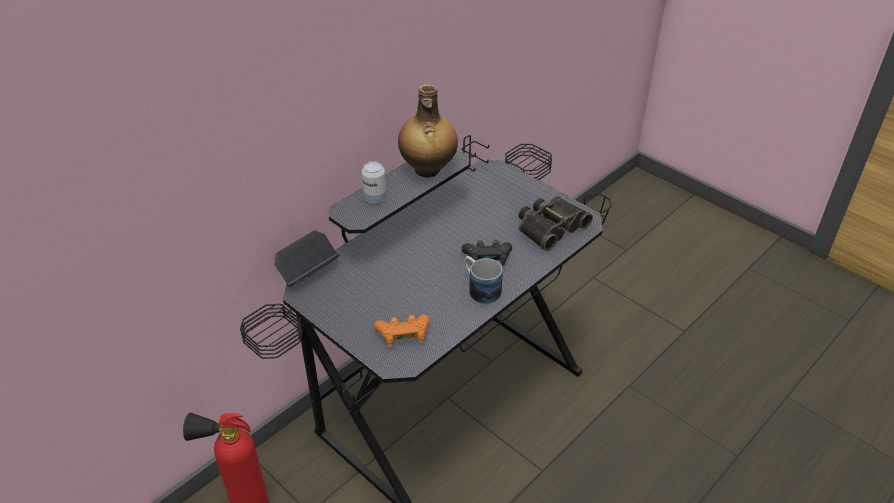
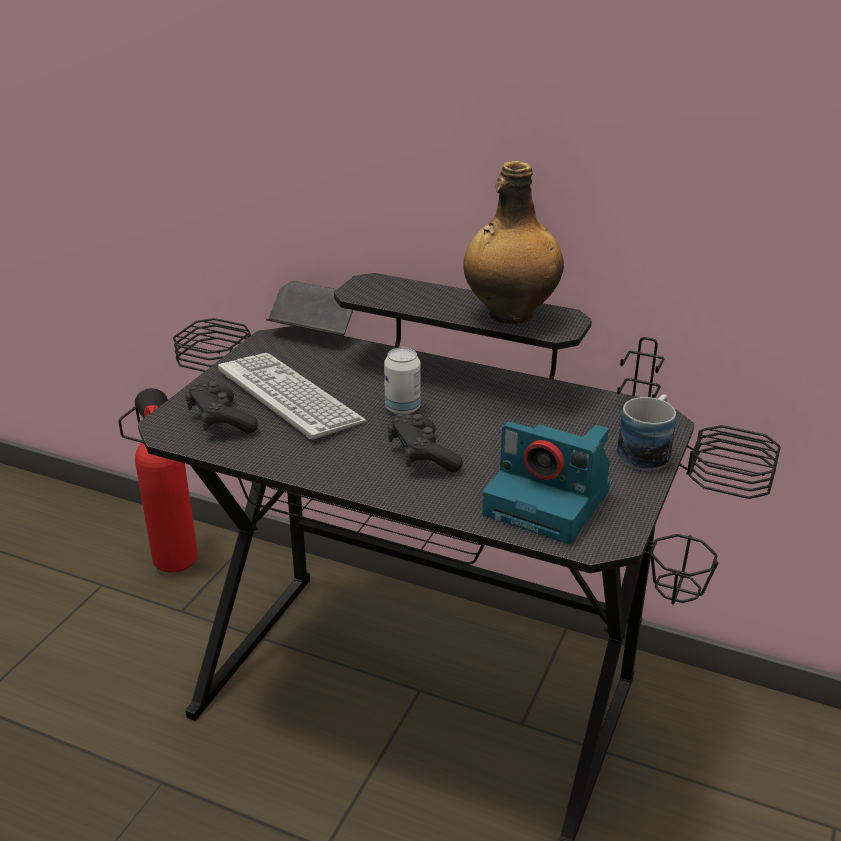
camera: 70 degrees right, 10 degrees down
(375, 198) = (411, 294): can -> can (402, 408)
(389, 299) = (289, 396): none -> keyboard
(403, 336) = (221, 421): orange game controller -> black game controller
(480, 289) = (348, 462): mug -> mug (647, 450)
(550, 227) = (550, 502): binoculars -> camera

